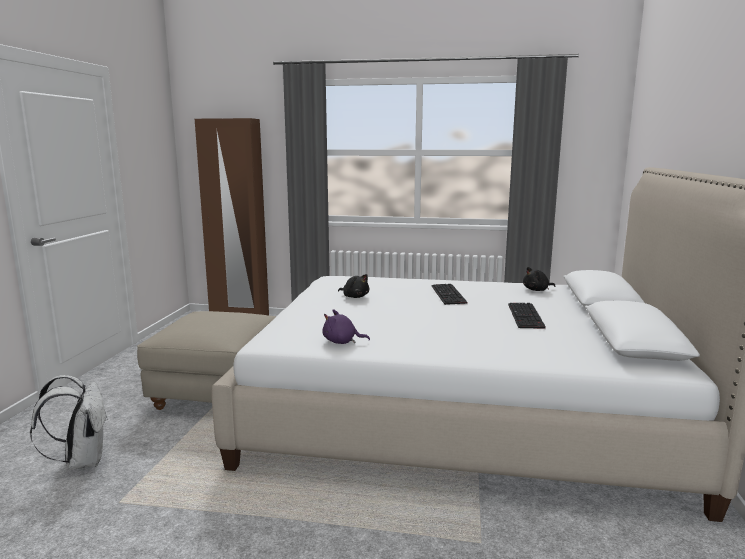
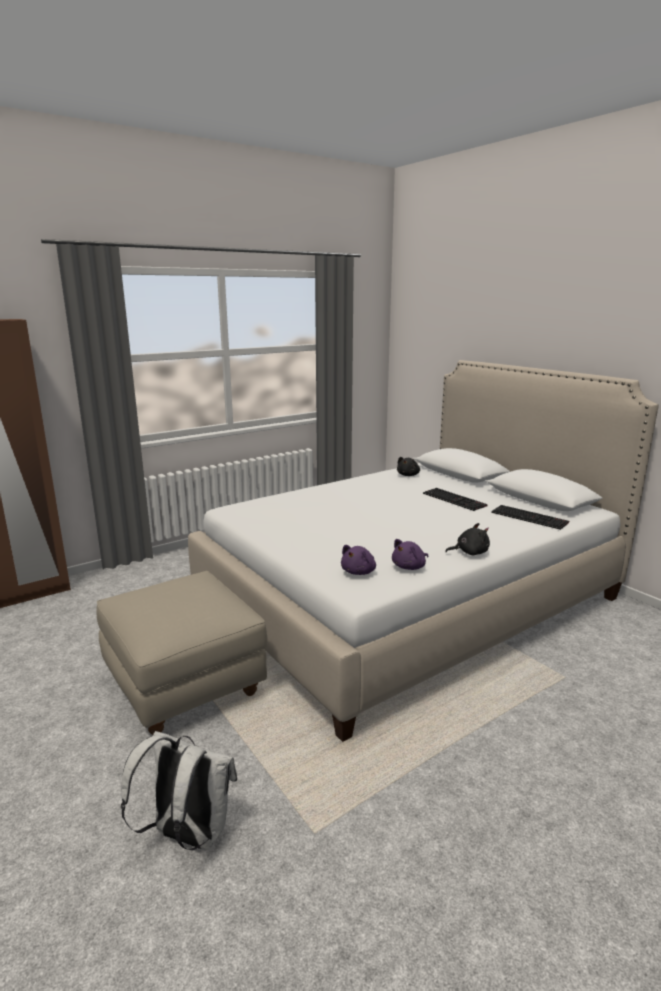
camera: 45 degrees left, 5 degrees up
(301, 332) = (359, 572): none -> purple plush toy
(355, 297) = (307, 522): black plush toy -> black plush toy (469, 552)
(449, 295) = (369, 497): keyboard -> keyboard (530, 517)

